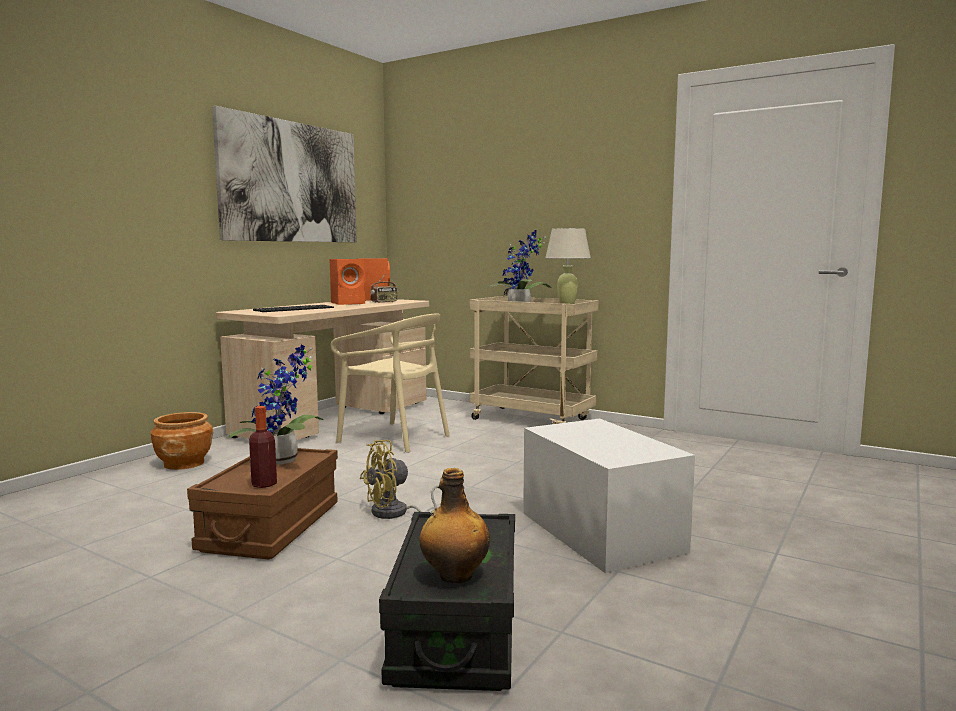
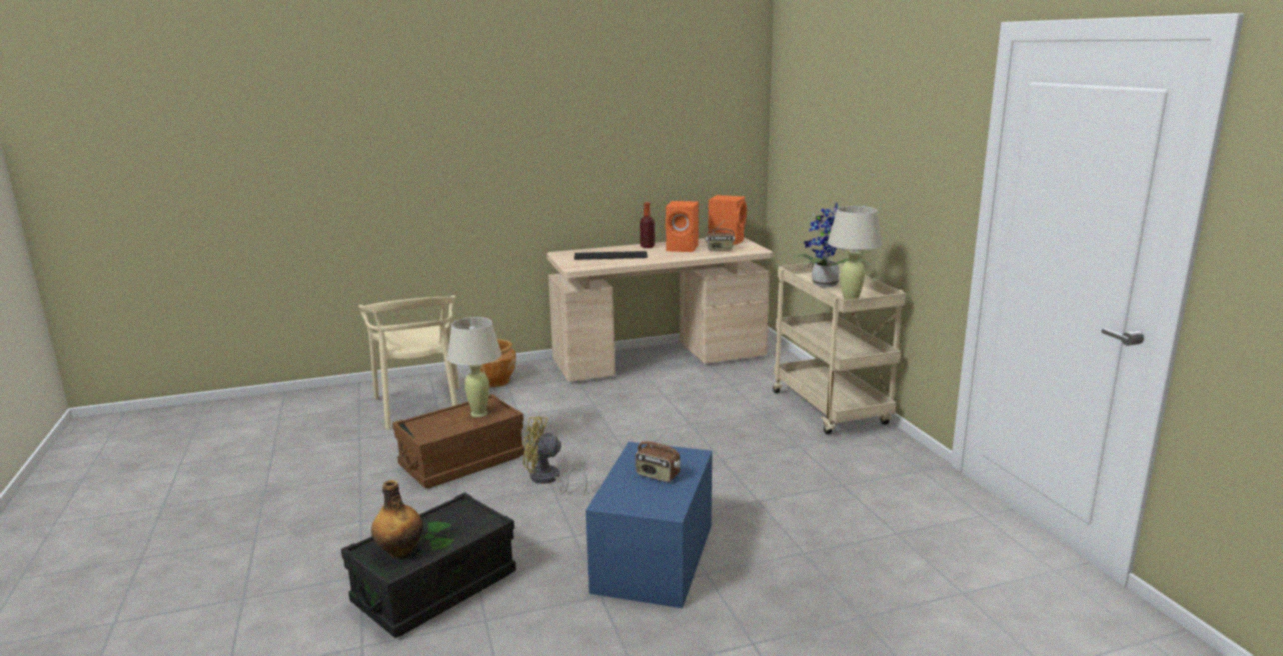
camera: 40 degrees right, 10 degrees up
(264, 484) = (436, 432): bottle -> bottle (647, 247)
(283, 461) = (479, 413): potted plant -> beige table lamp
(291, 182) = (636, 124): picture -> none
(395, 438) = (669, 397): beige chair -> beige chair (419, 407)
(600, 531) = (654, 557): white storage box -> blue storage box
(603, 438) = (657, 476): none -> radio

